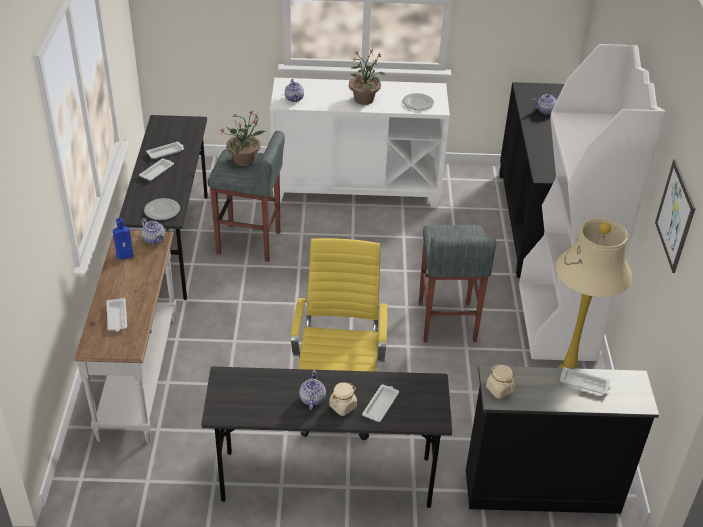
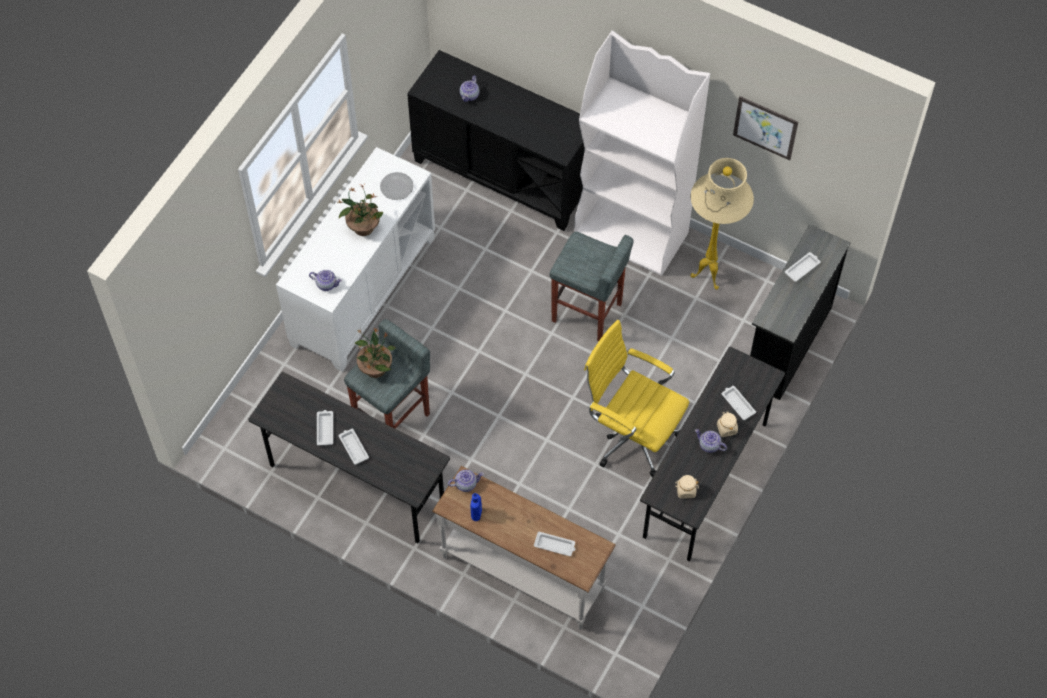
camera: 60 degrees left, 20 degrees up
(161, 210) = (418, 465): plate -> none
(499, 389) = (781, 322): beige jar -> beige jar (686, 490)

